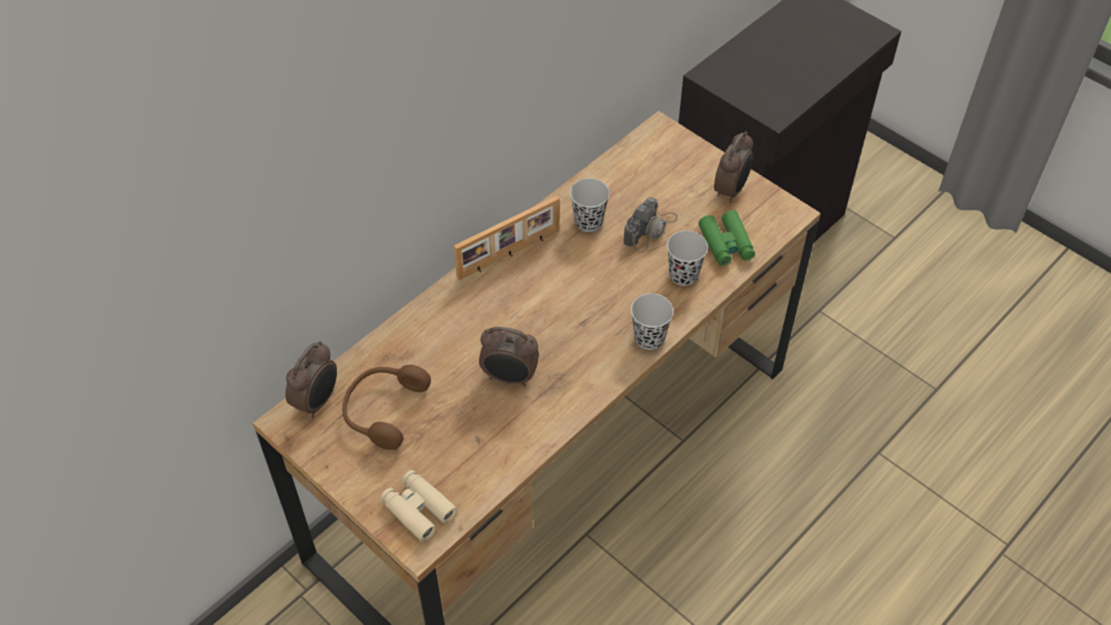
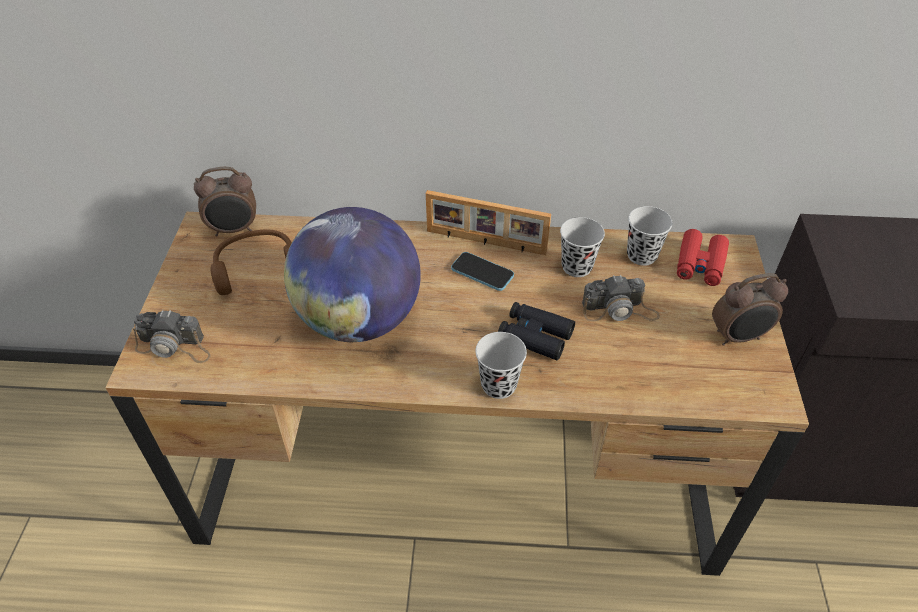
camera: 50 degrees right, 5 degrees down
(418, 509) = (175, 346): beige binoculars -> camera
(509, 378) = (359, 319): alarm clock -> globe
(538, 277) = (482, 272): none -> phone
(627, 290) = (535, 336): none -> black binoculars
(654, 158) = (700, 264): none -> red binoculars
(683, 275) = (598, 364): black cup -> black cup (641, 255)
(726, 244) = (672, 373): green binoculars -> none

